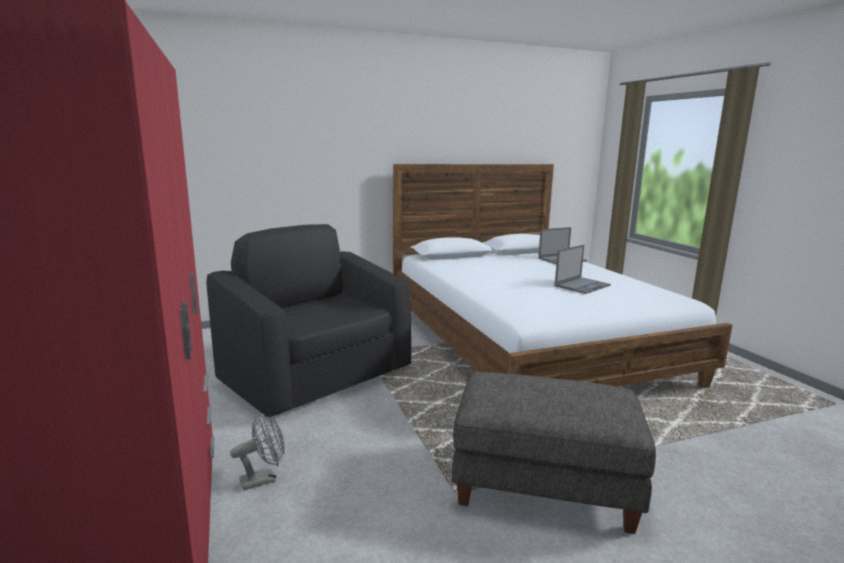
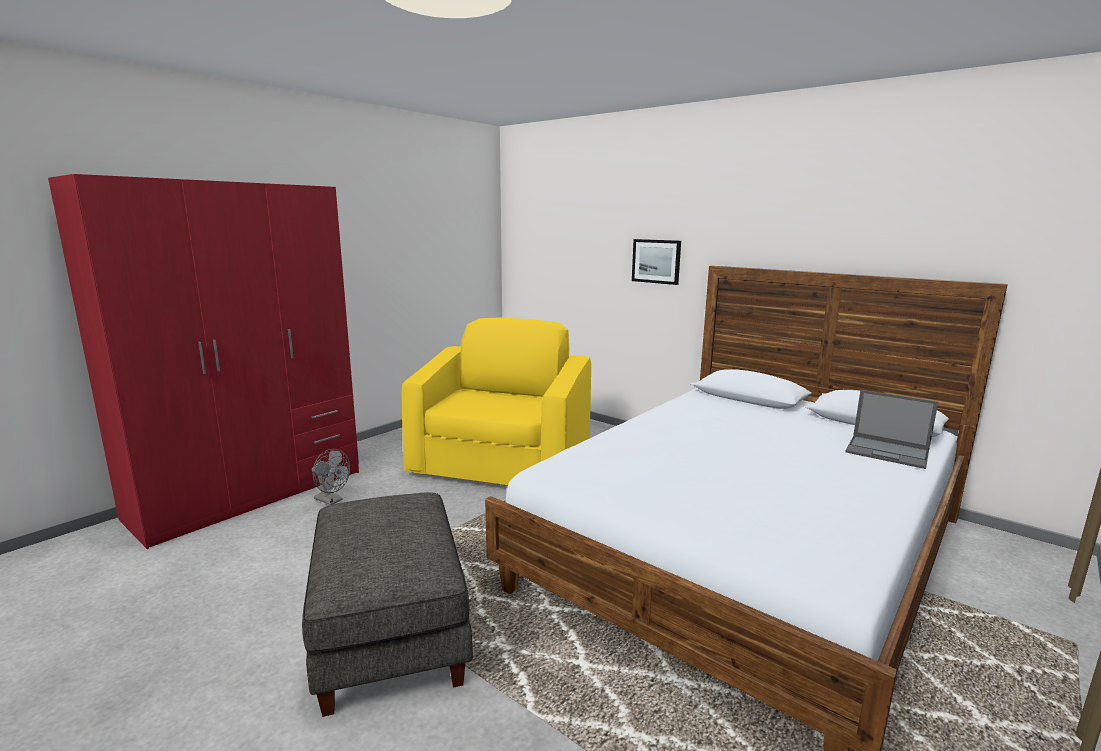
camera: 60 degrees right, 0 degrees up
(317, 375) = (501, 465): black armchair -> yellow armchair
(341, 163) = (656, 261): none -> picture
(582, 285) = (752, 482): laptop -> none

